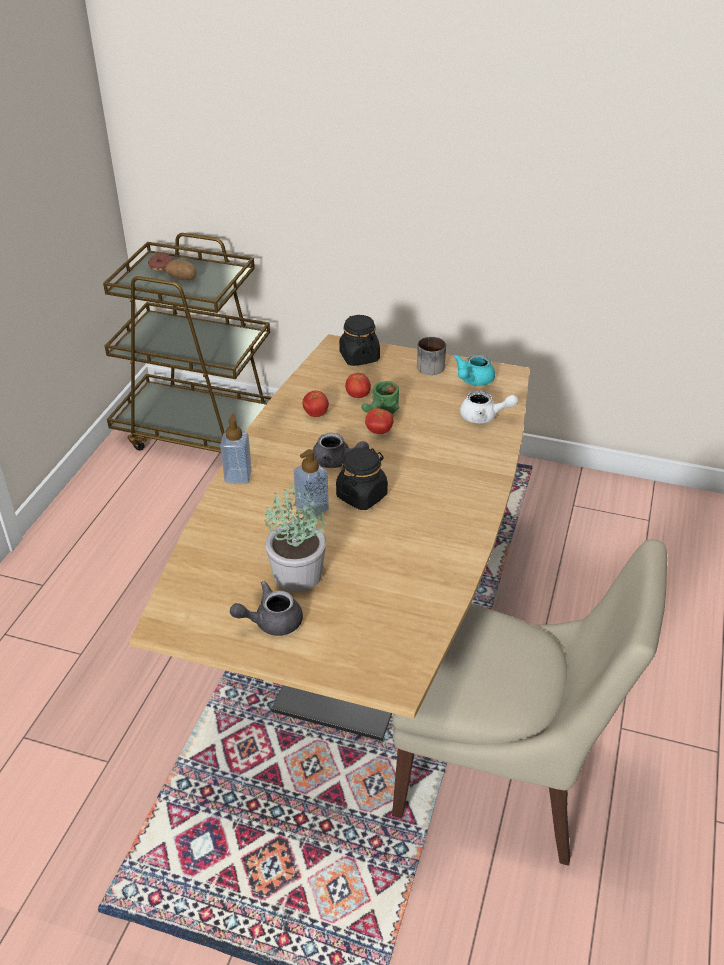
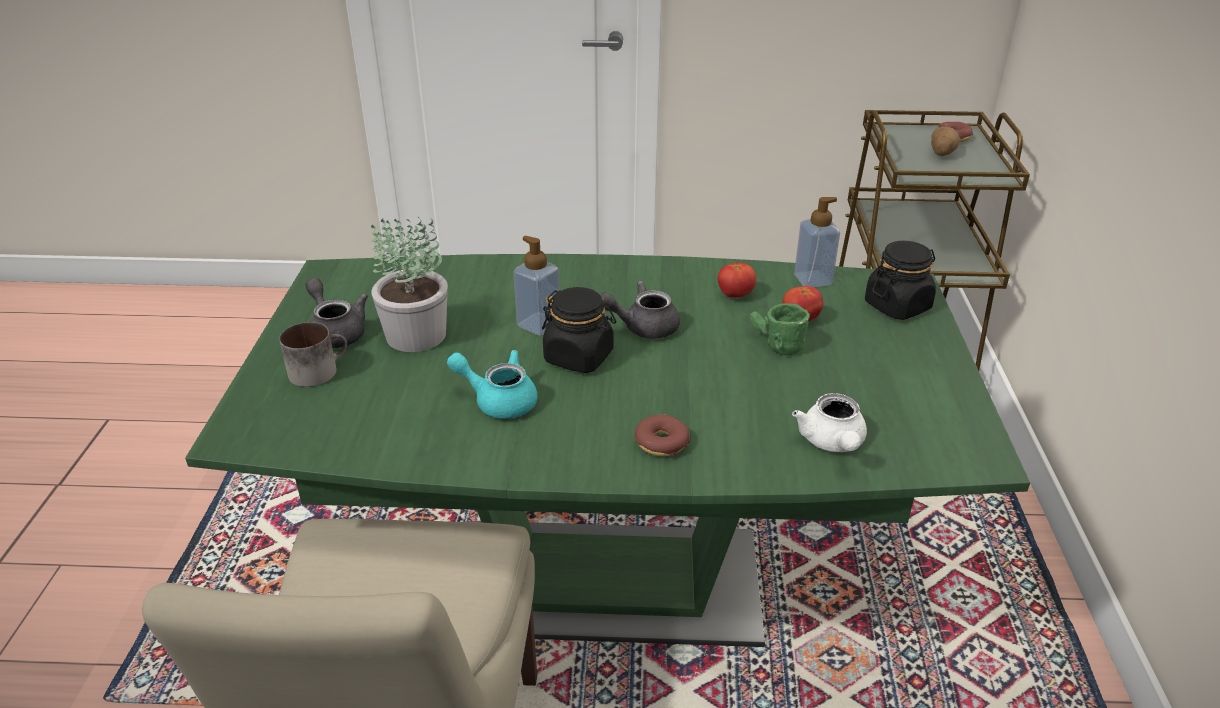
camera: 75 degrees right, 5 degrees down
(238, 476) = (579, 266): soap dispenser -> soap dispenser (812, 280)
(337, 461) = (642, 327): grey teapot -> grey teapot turned 75 degrees clockwise
(361, 641) = (609, 583): brown dining table -> green dining table
(379, 431) = (728, 349): tomato -> none
(428, 365) = (931, 368): mug -> mug (318, 370)
(465, 478) = (661, 443): none -> donut
(473, 380) = (928, 419): turquoise teapot -> turquoise teapot (498, 400)

